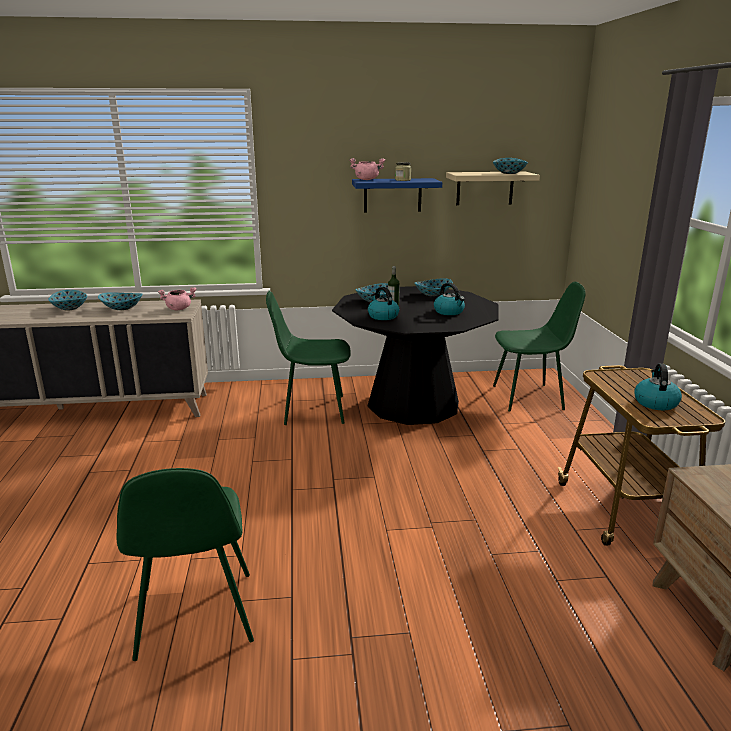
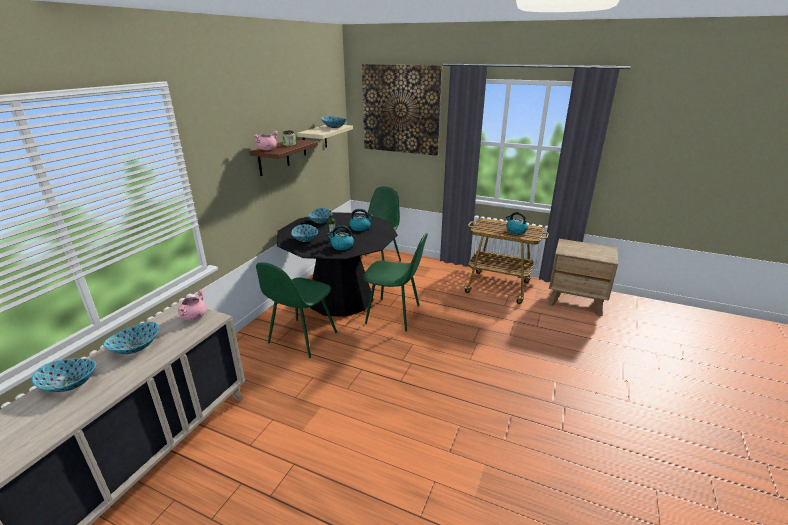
camera: 60 degrees left, 5 degrees up
(195, 617) = (512, 463): green chair -> green chair (394, 314)
(392, 195) = (273, 157): blue shelf -> brown shelf
(625, 158) = (401, 109): none -> picture

